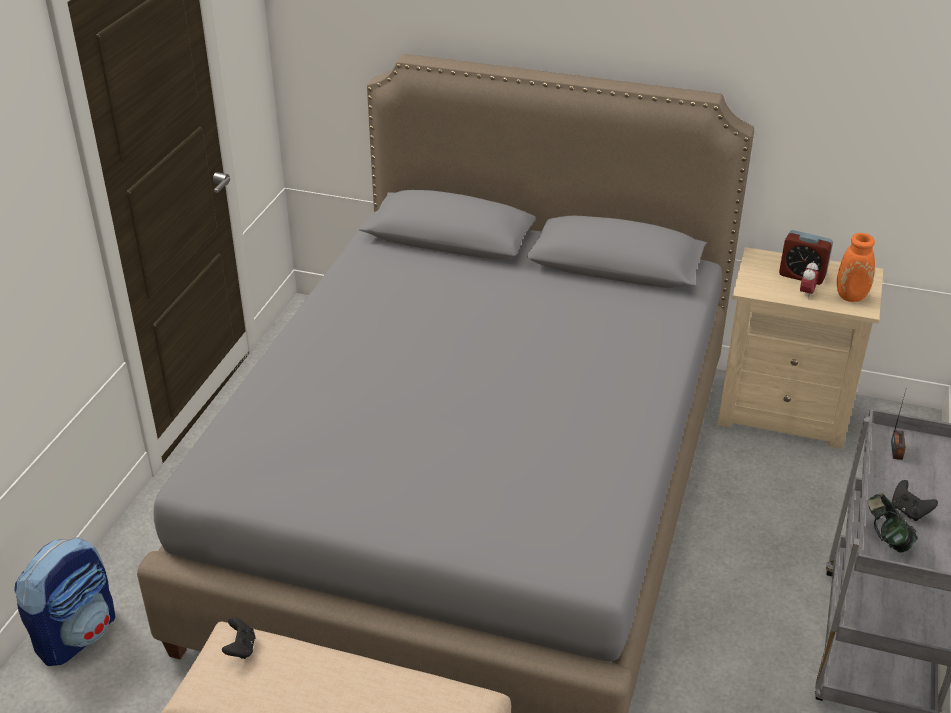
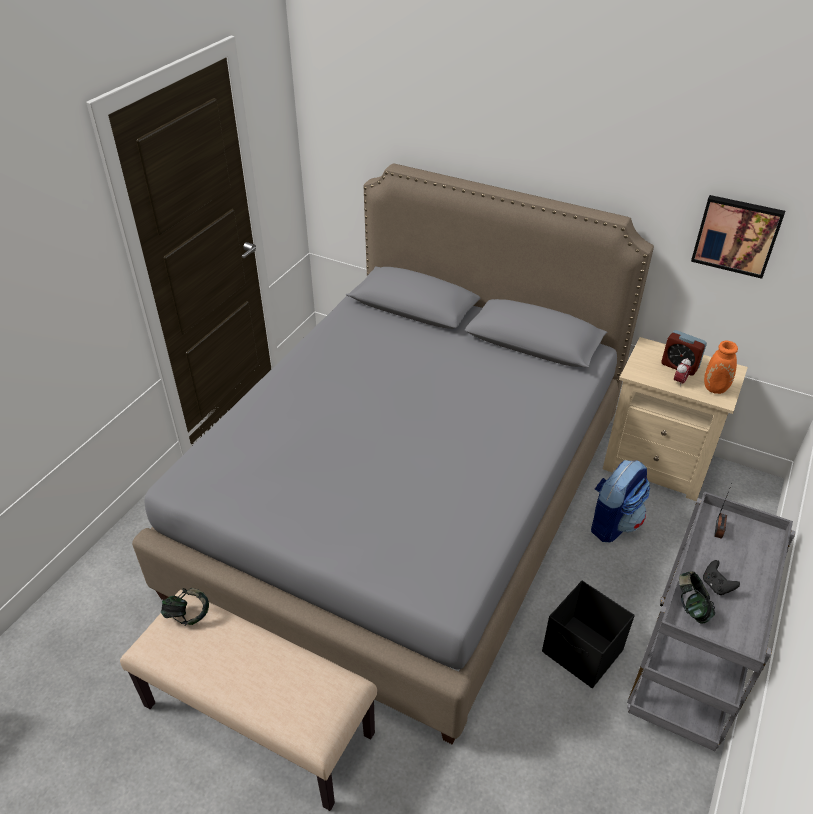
camera: 10 degrees right, 5 degrees up
(77, 634) = (103, 572): backpack -> backpack (613, 522)
(241, 648) = (187, 615): black game controller -> headphones
(744, 643) = (582, 652): none -> black storage box
(854, 103) = (737, 235): none -> picture

